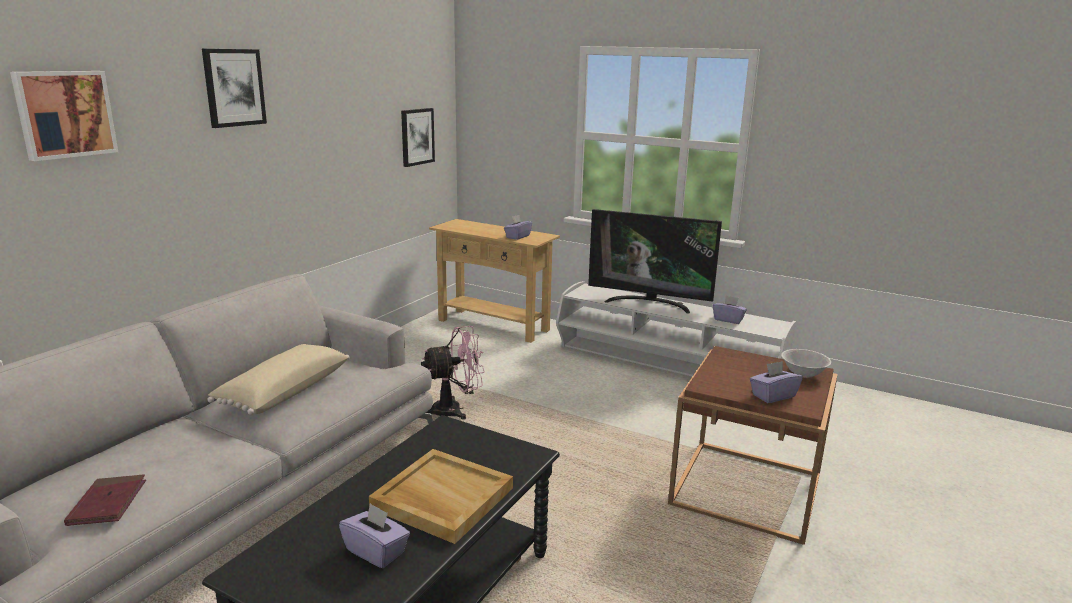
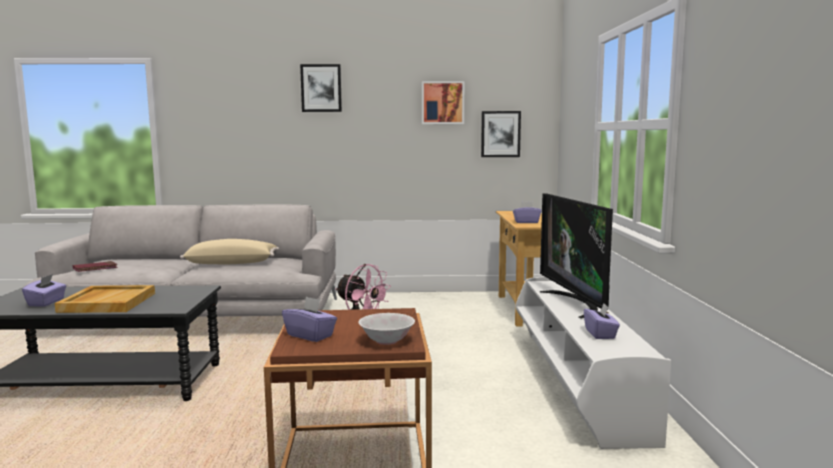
camera: 60 degrees right, 10 degrees down
(64, 114) = (217, 98): picture -> picture (442, 103)

